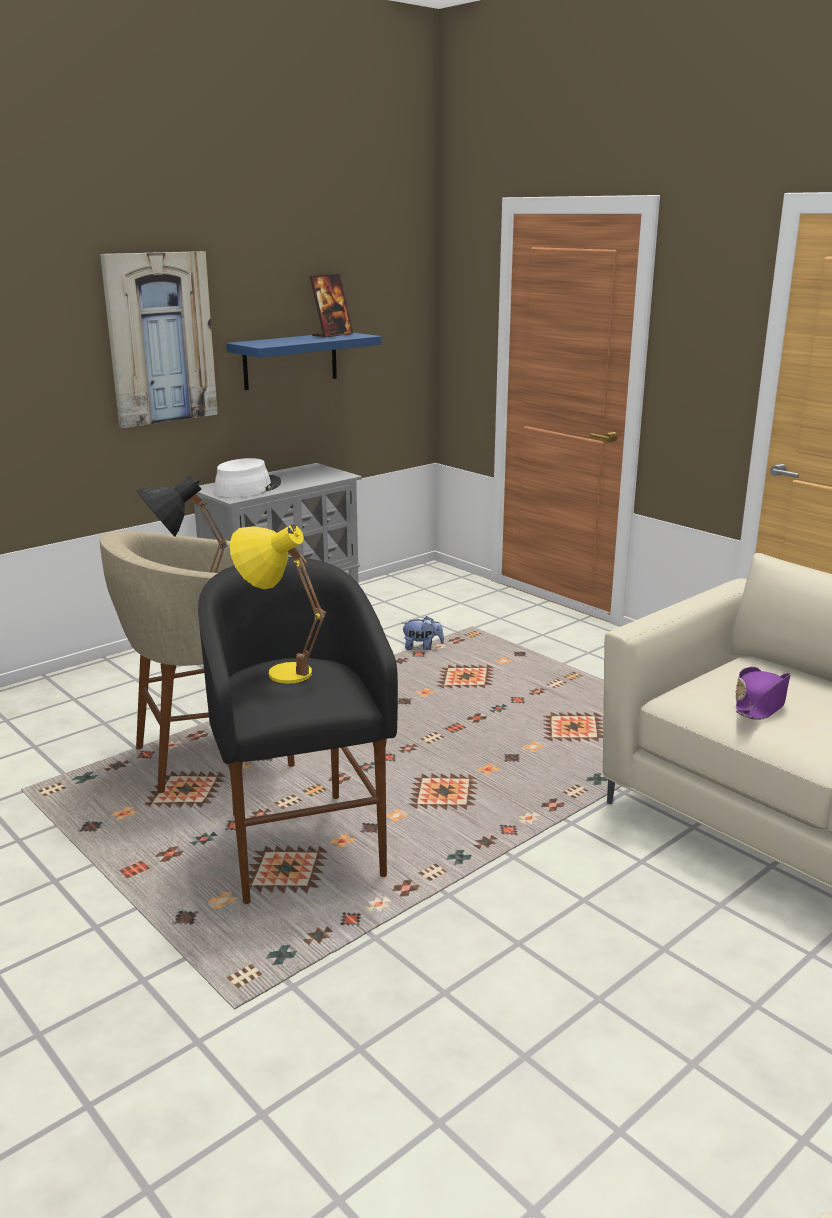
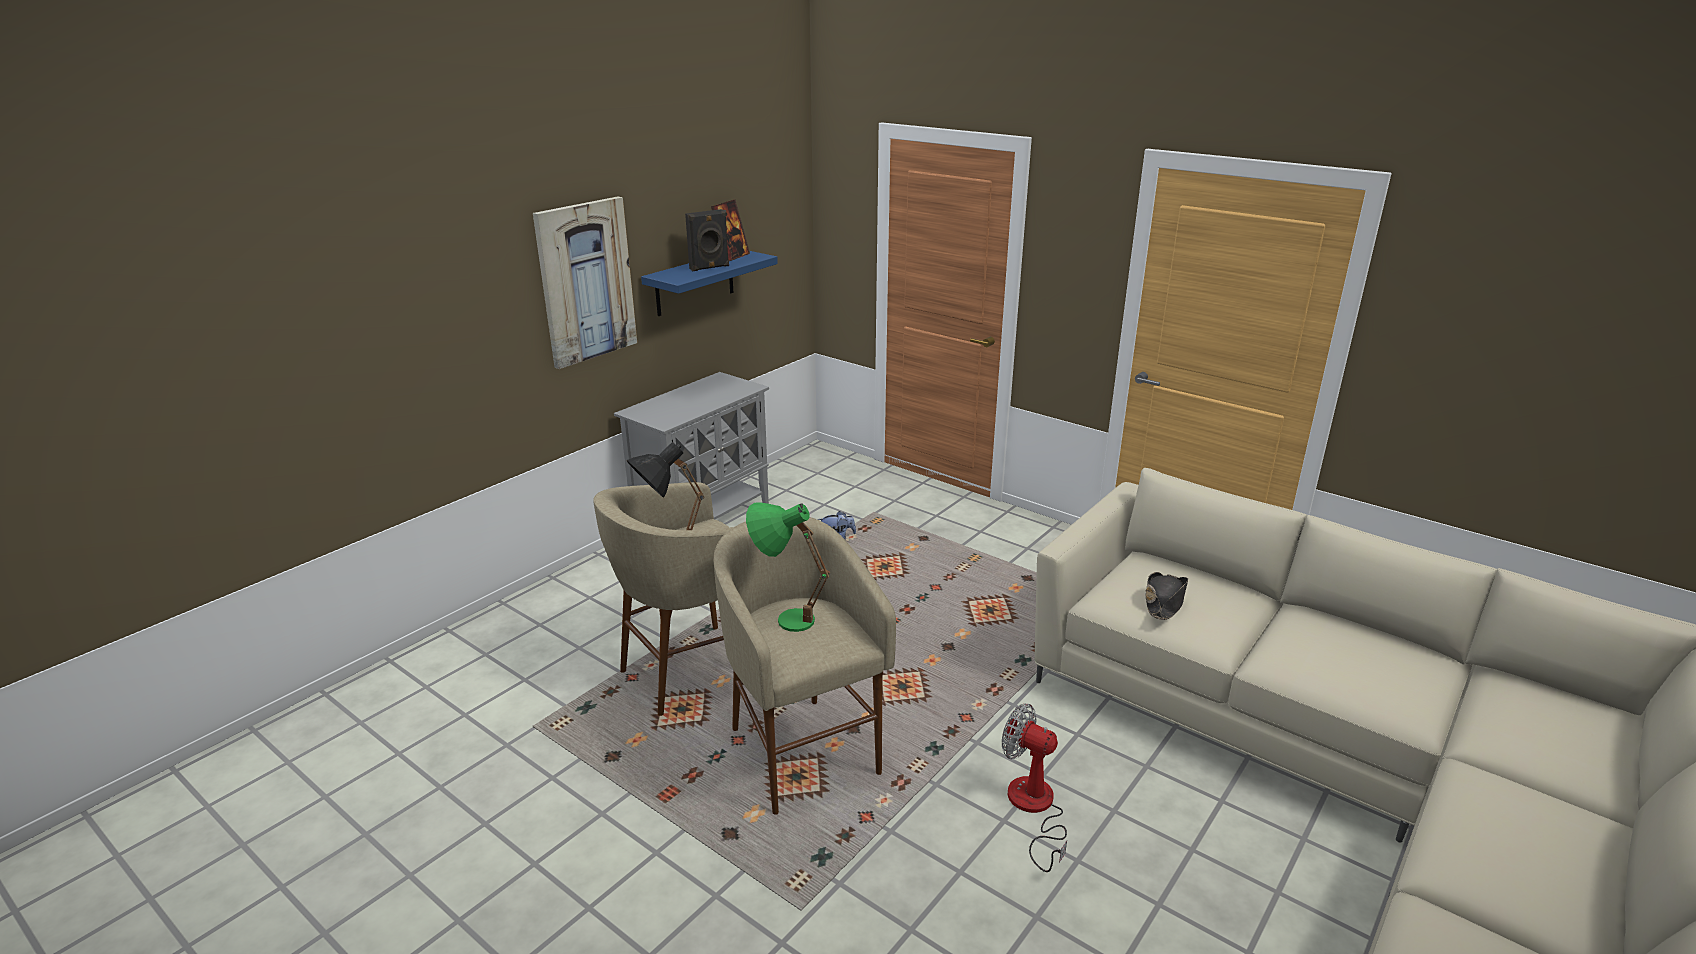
camera: 10 degrees left, 5 degrees up
(247, 488) = (671, 410): white hat -> none
(278, 669) = (784, 617): yellow table lamp -> green table lamp
(300, 845) = (800, 752): black stool -> beige stool
(302, 340) = (709, 268): none -> black speaker
(560, 935) = (1034, 809): none -> fan
(760, 704) = (1164, 602): purple hat -> black hat

